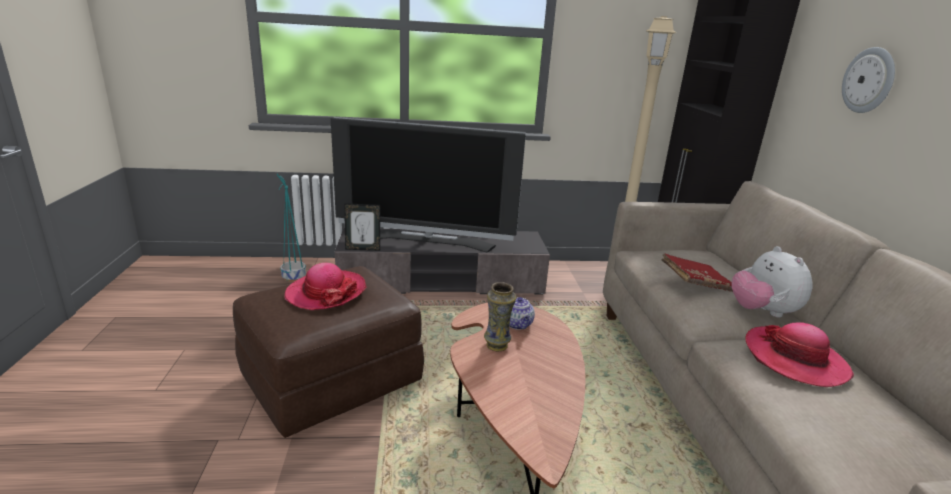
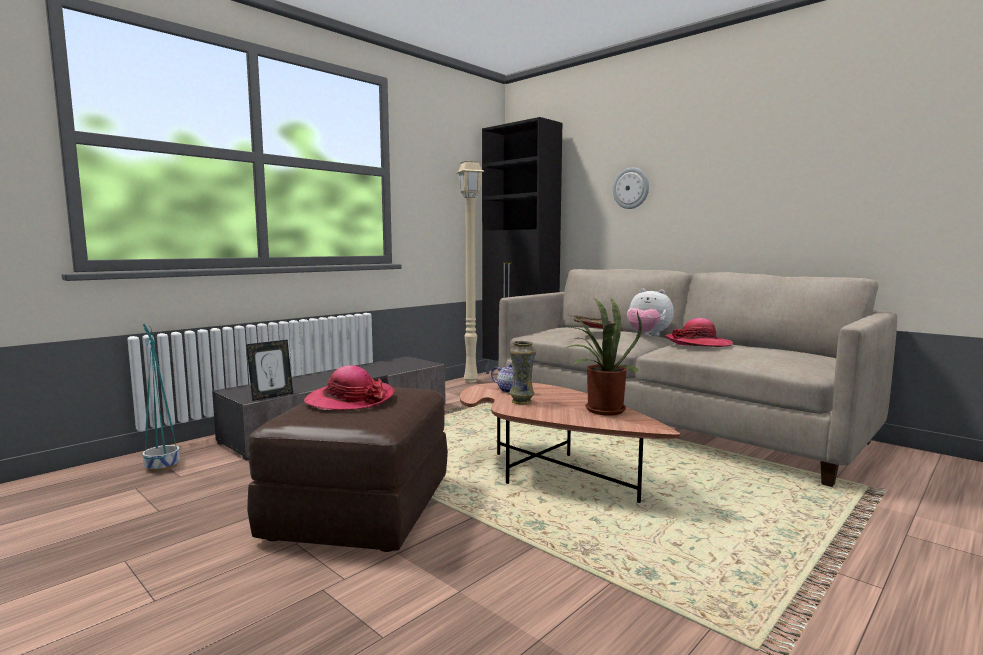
camera: 40 degrees left, 15 degrees down
(427, 241) = (326, 379): television -> none
(544, 398) = (600, 410): none -> potted plant

